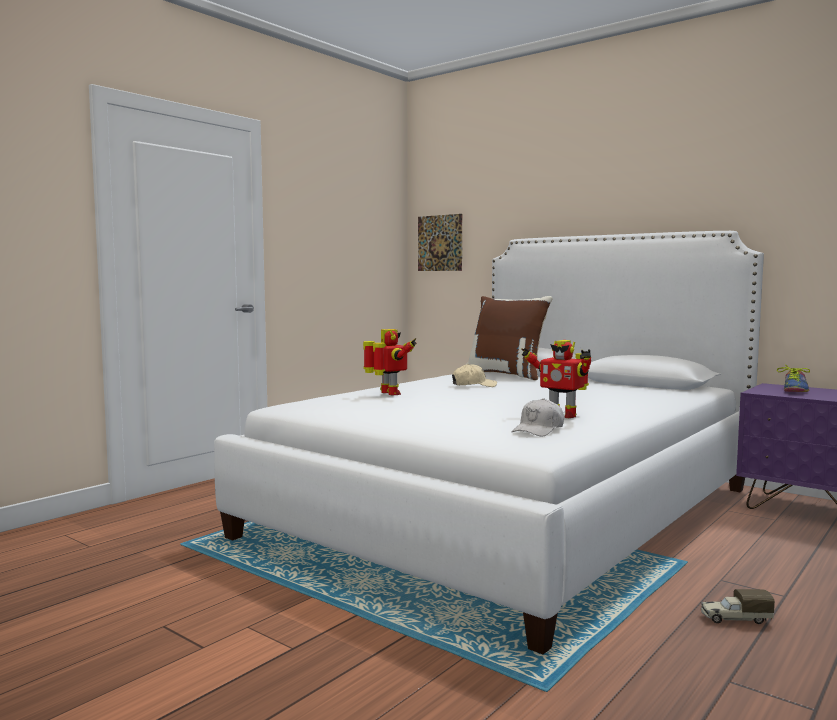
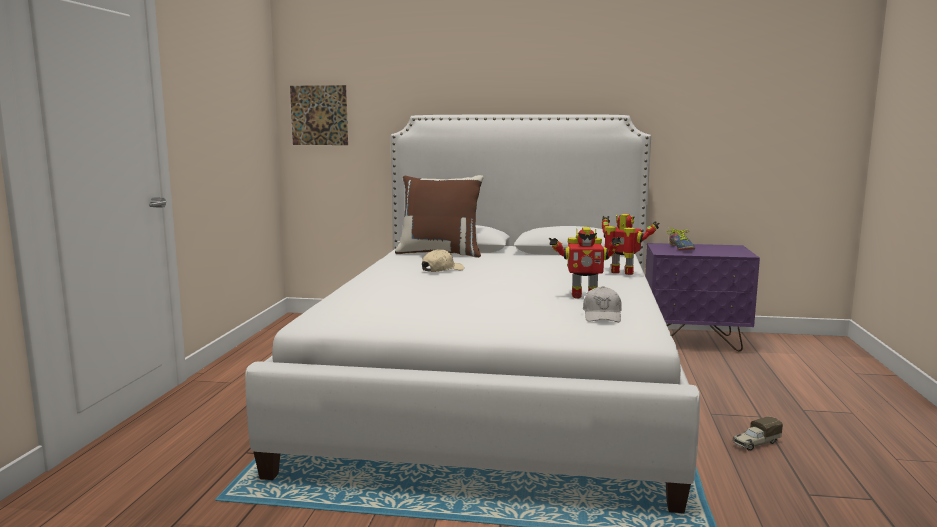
camera: 30 degrees left, 5 degrees up
(388, 394) = (391, 291): toy robot -> toy robot (622, 273)

